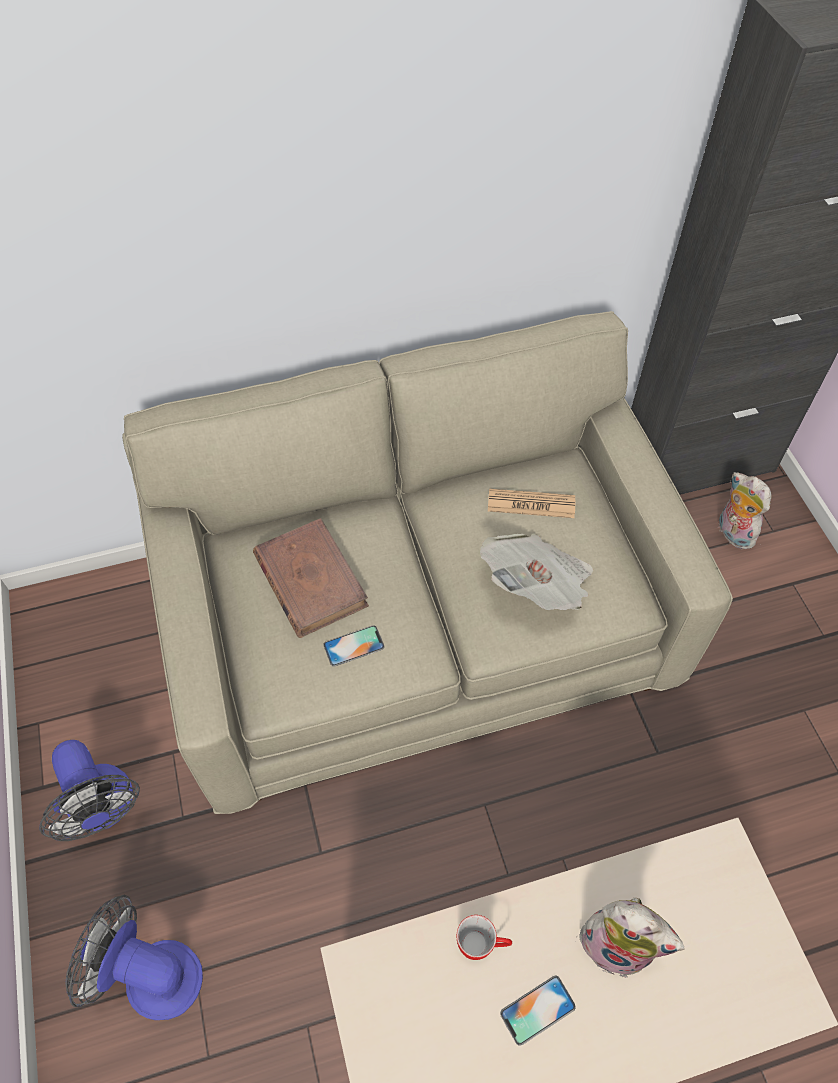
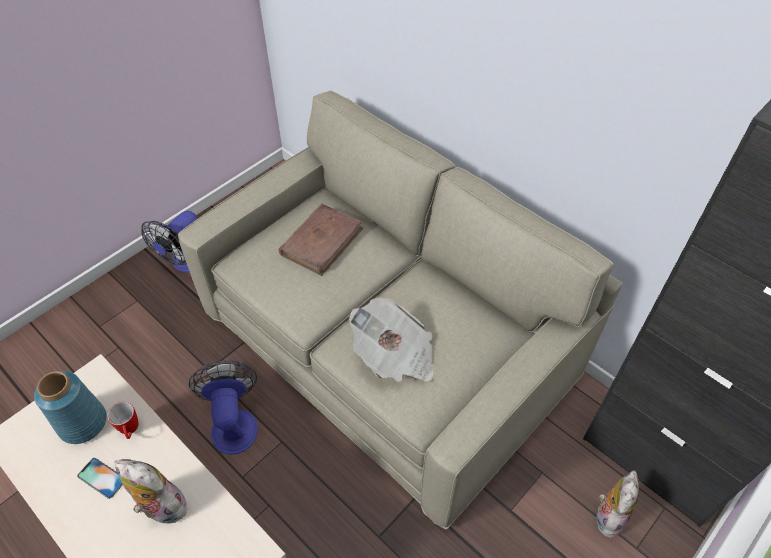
camera: 60 degrees right, 5 degrees down
(150, 974) = (109, 329): fan -> fan (233, 422)
(354, 646) = (290, 282): phone -> none
(431, 1010) = (83, 422): none -> blue vase
(531, 504) = (458, 324): newspaper -> none
(617, 942) = (160, 507): plush toy -> plush toy turned 120 degrees clockwise

